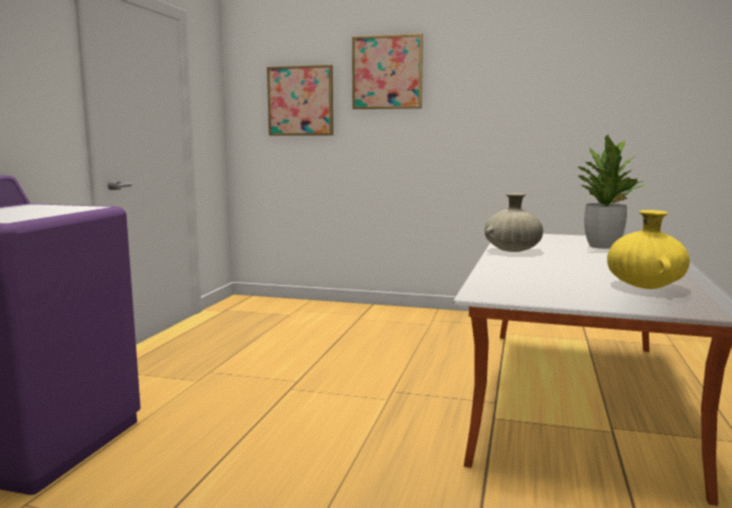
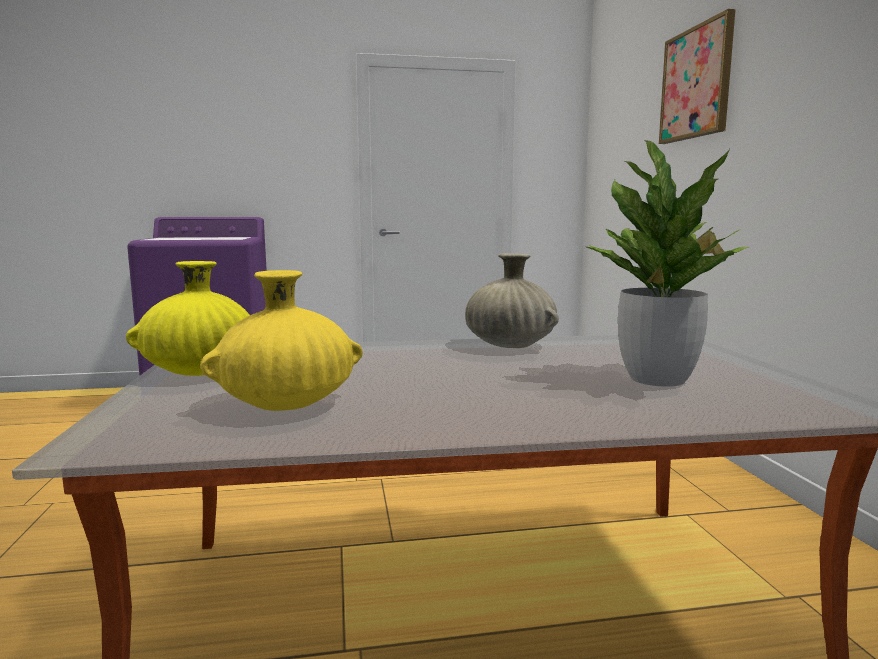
camera: 65 degrees right, 0 degrees up
(301, 101) = (628, 140): picture -> none
(557, 296) = (201, 372): none -> yellow vase

